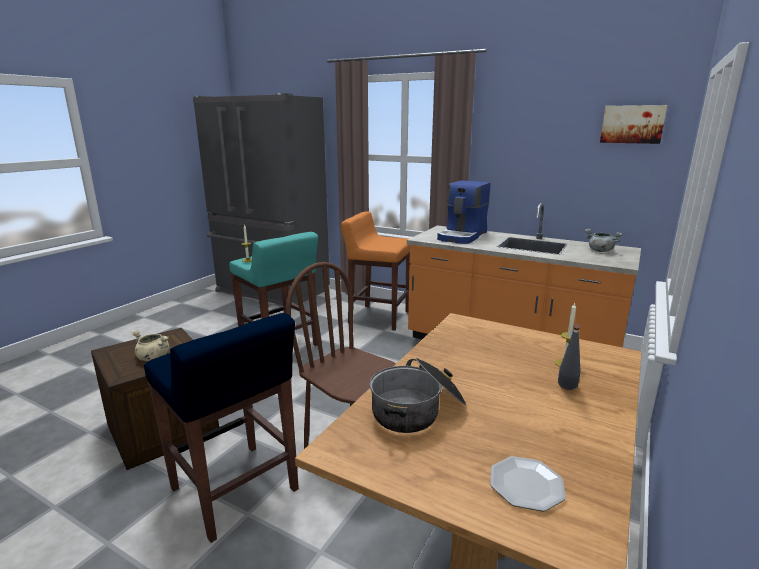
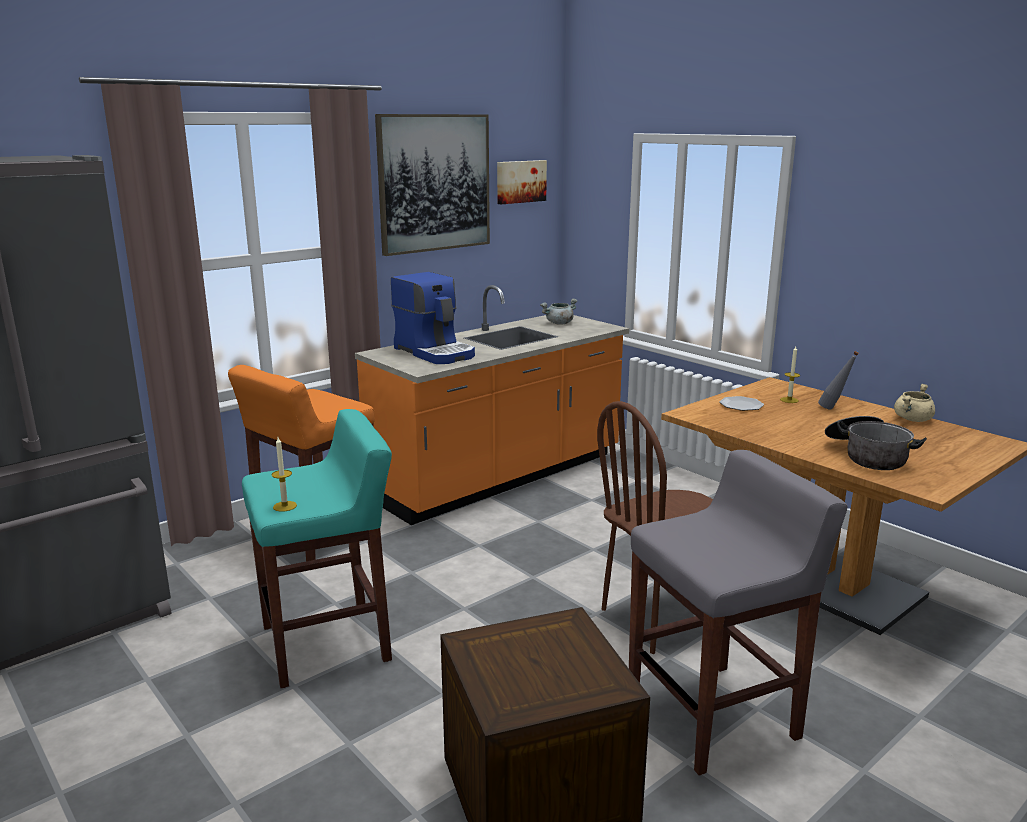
camera: 70 degrees left, 0 degrees up
(152, 357) = (560, 658): beige cooking pot -> beige cooking pot (913, 420)
(235, 491) = (715, 716): blue stool -> grey stool
(526, 485) = (955, 443): plate -> plate (741, 405)
(536, 121) = (434, 183): none -> picture

